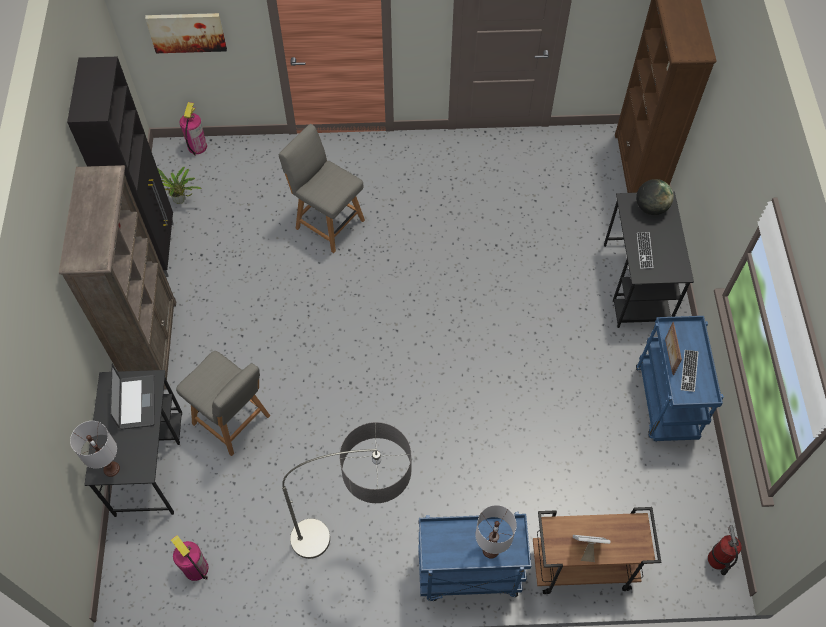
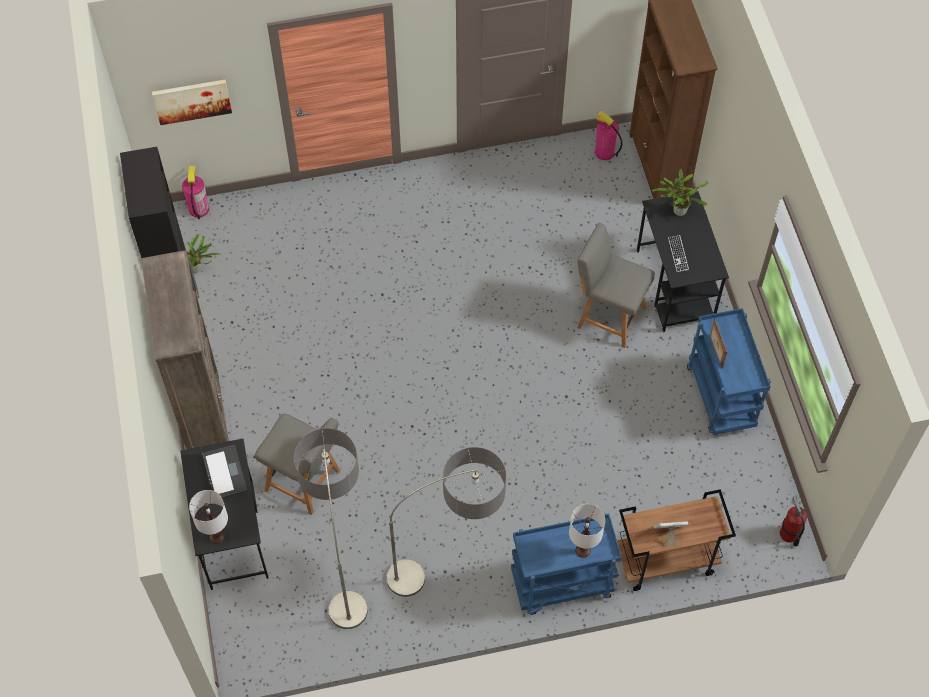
camera: 10 degrees left, 0 degrees up
(196, 568) = (302, 623): fire extinguisher -> fire extinguisher (604, 152)
(250, 515) = (343, 567): none -> floor lamp
(328, 223) = (354, 270): grey chair -> grey chair (608, 316)
(651, 208) = (677, 210): globe -> potted plant
(689, 371) = (736, 362): keyboard -> none

